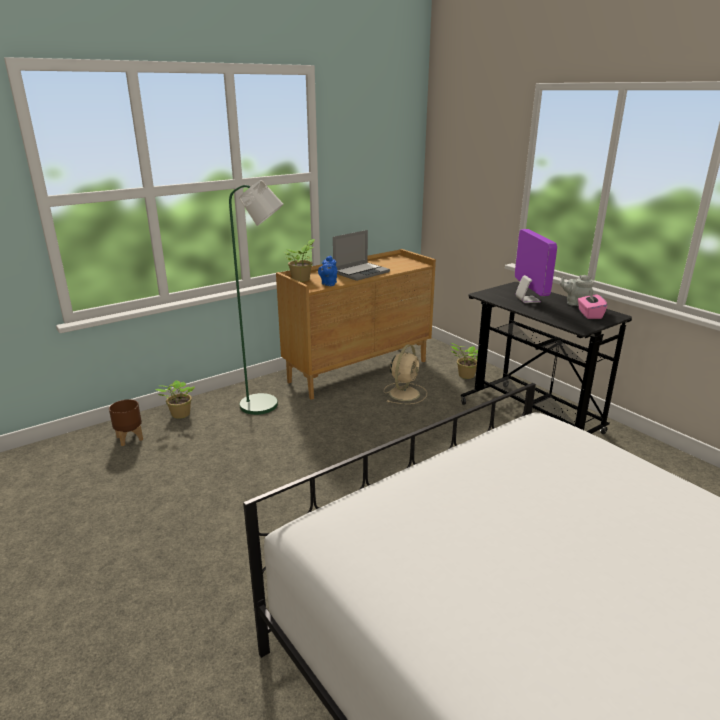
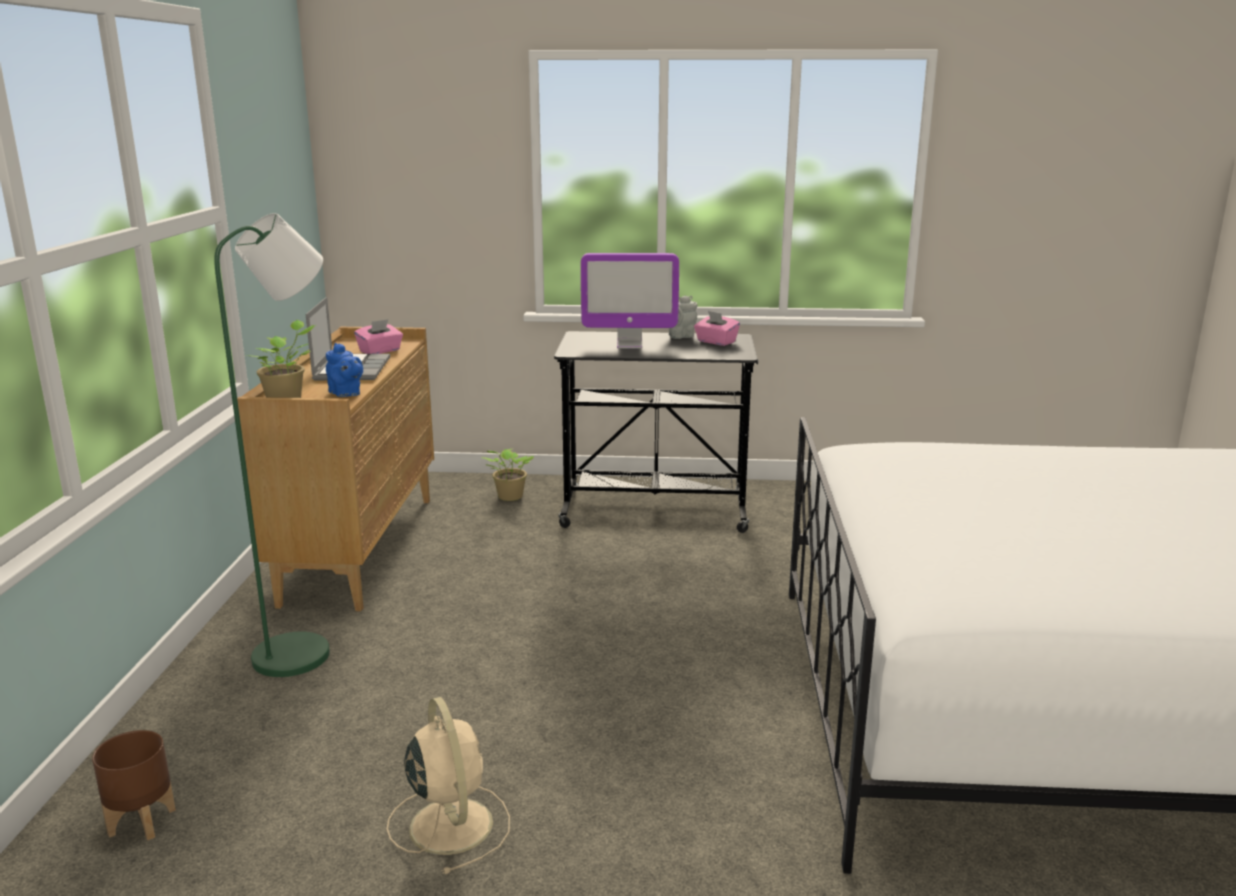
camera: 50 degrees left, 5 degrees down
(179, 415) = (170, 740): potted plant -> none
(396, 267) = (380, 351): none -> pink tissue box
(405, 393) = (475, 546): beige fan -> beige fan (450, 823)
(527, 300) = (629, 345): monitor -> monitor turned 150 degrees clockwise

